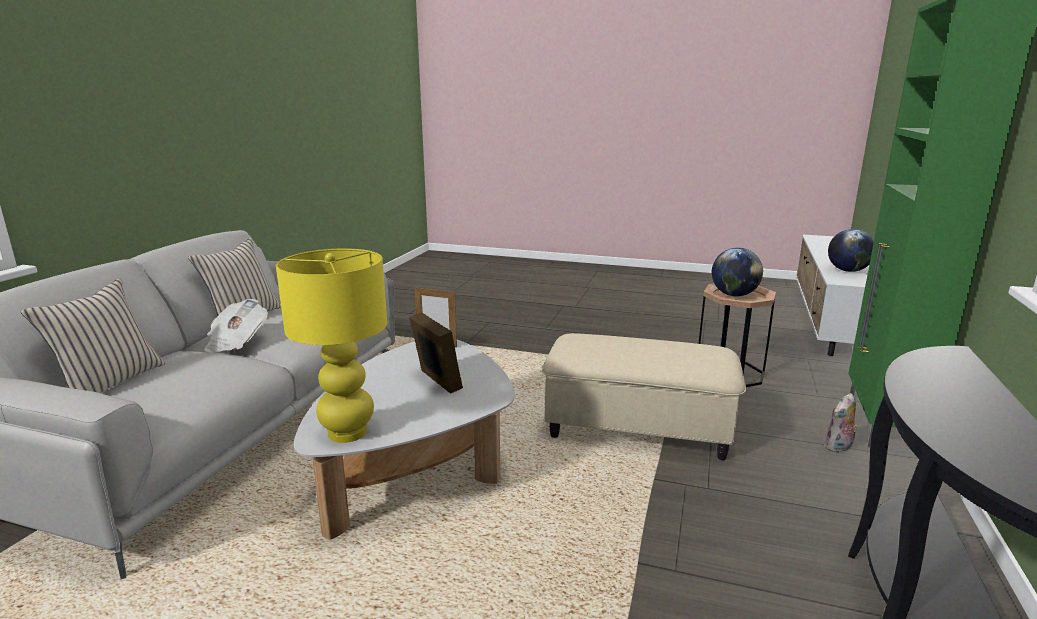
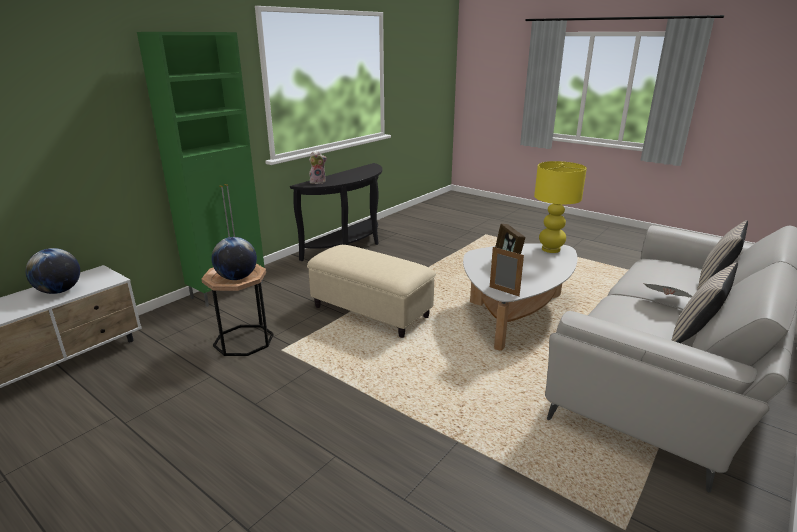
camera: 160 degrees left, 5 degrees up
(839, 448) = (278, 284): plush toy -> plush toy (318, 182)

